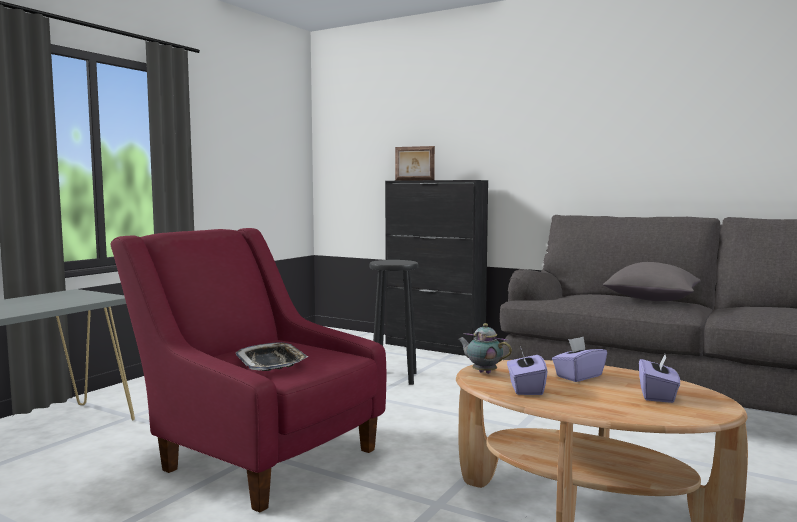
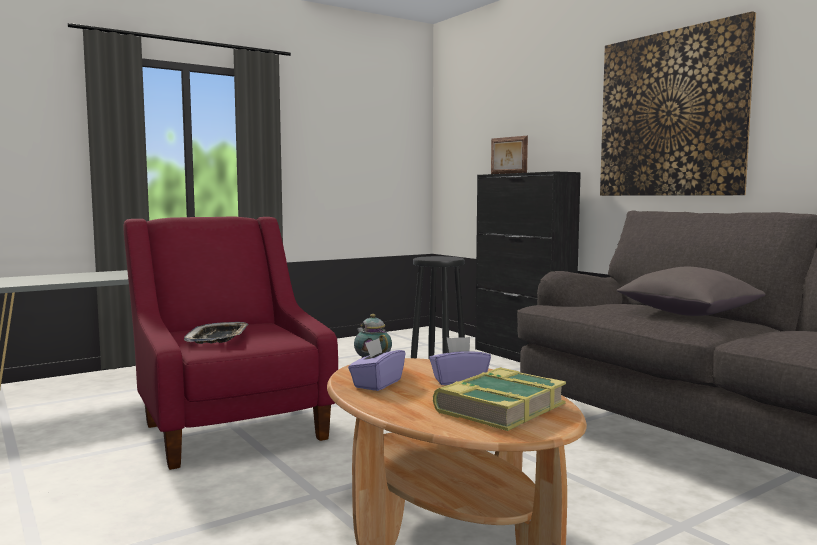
camera: 25 degrees right, 0 degrees up
(574, 134) = (671, 114): none -> picture
(657, 395) = (499, 408): purple tissue box -> book

